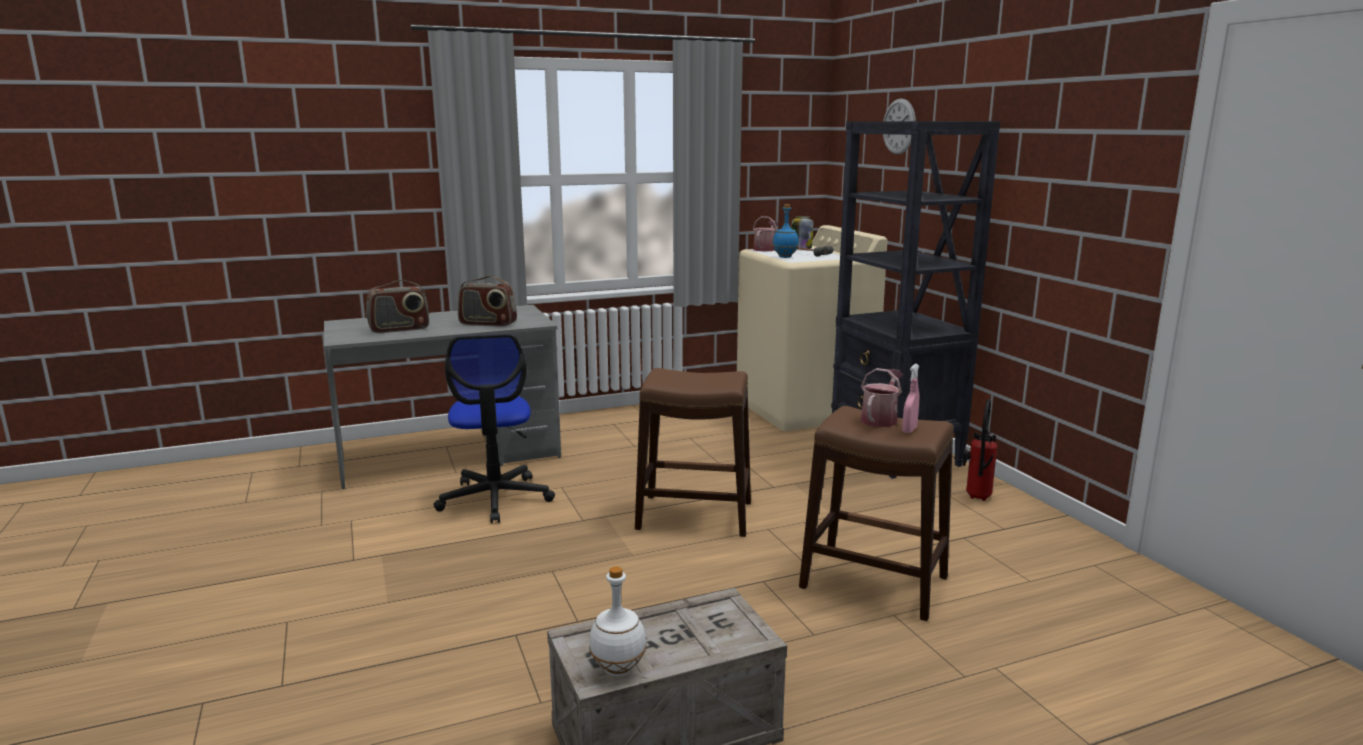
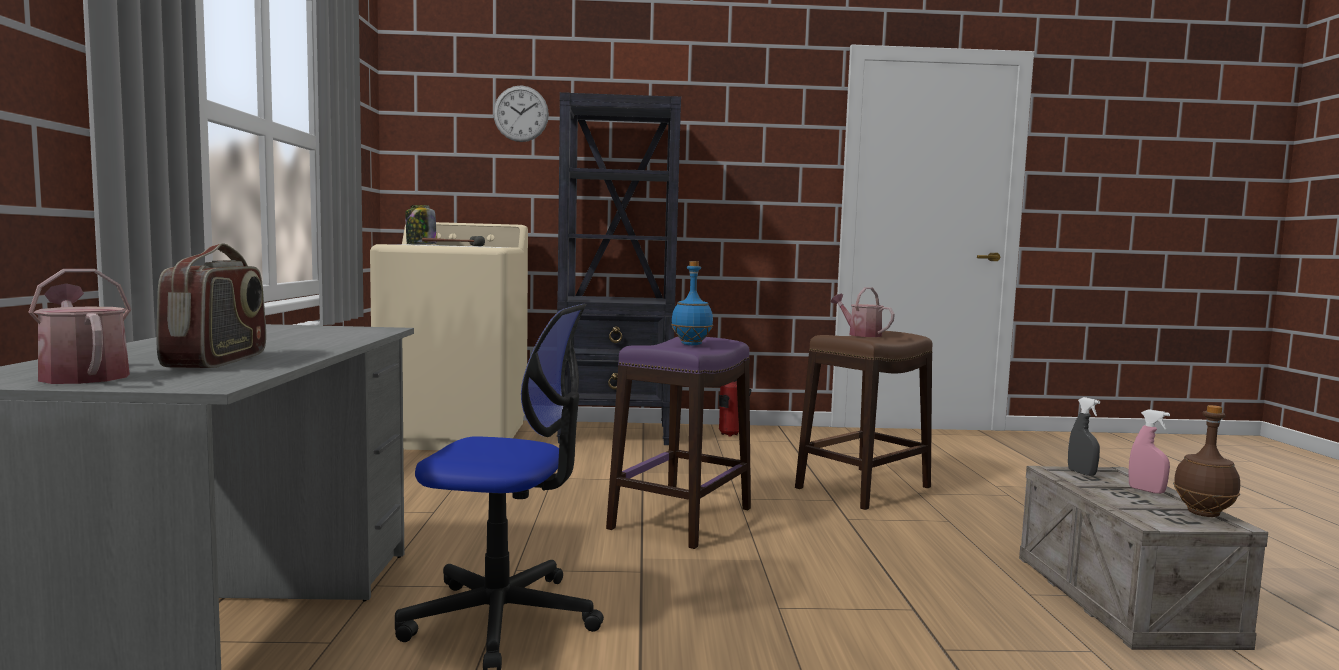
camera: 70 degrees left, 10 degrees down
(487, 324) = (319, 338): radio -> none
(618, 669) = (1202, 513): white bottle -> brown bottle
(694, 515) = (680, 518): brown stool -> purple stool
(730, 616) = (1081, 473): none -> grey spray bottle
(765, 249) = (396, 244): watering can -> watering can (82, 375)
(785, 257) = (463, 246): blue bottle -> blue bottle (692, 344)
(909, 430) = (892, 334): pink spray bottle -> pink spray bottle (1146, 490)

